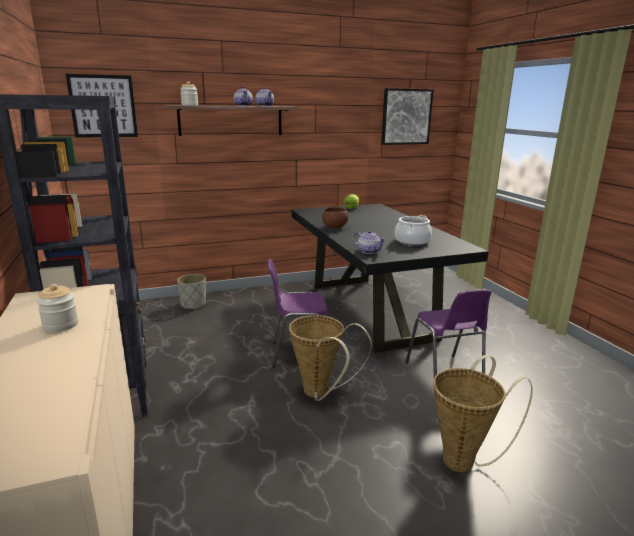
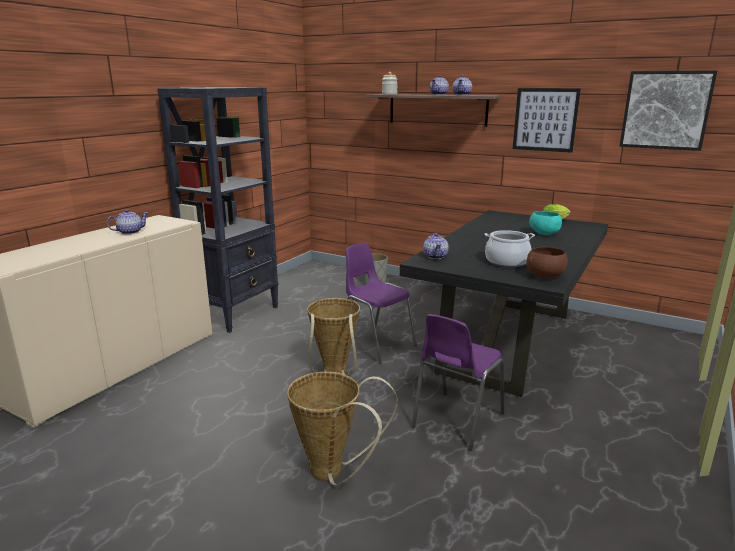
camera: 50 degrees right, 0 degrees up
(61, 325) = (129, 232): jar -> teapot
(103, 106) = (338, 95): picture -> picture (545, 120)
(335, 227) = (474, 232): brown bowl -> brown bowl (545, 276)
(372, 218) = (543, 234): none -> turquoise bowl

